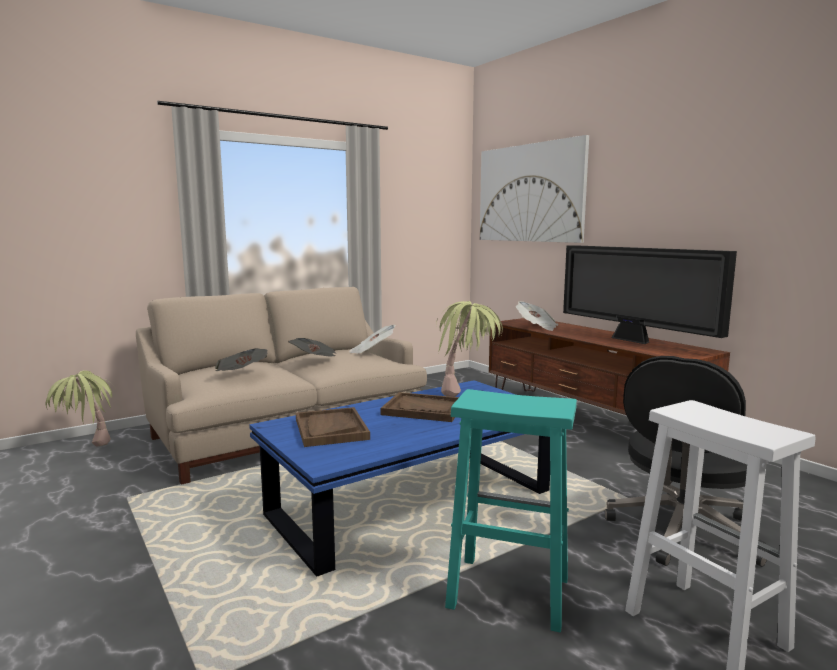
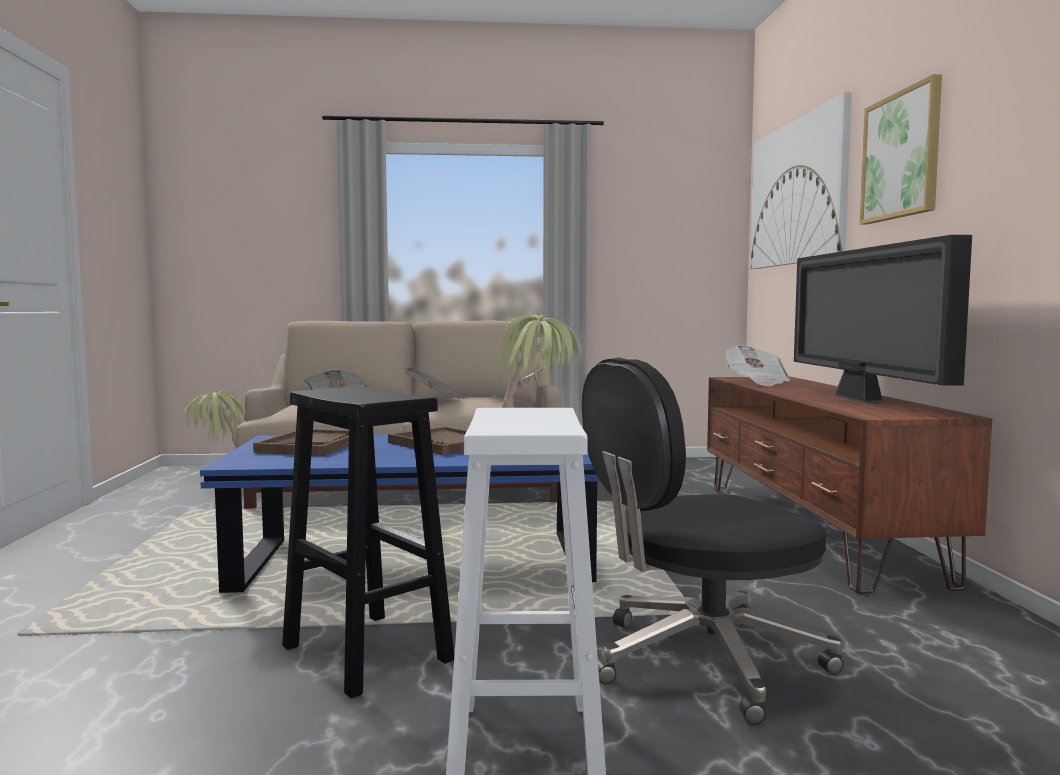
camera: 30 degrees right, 5 degrees down
(506, 592) = (364, 652): turquoise stool -> black stool
(640, 186) = (901, 155): none -> picture

